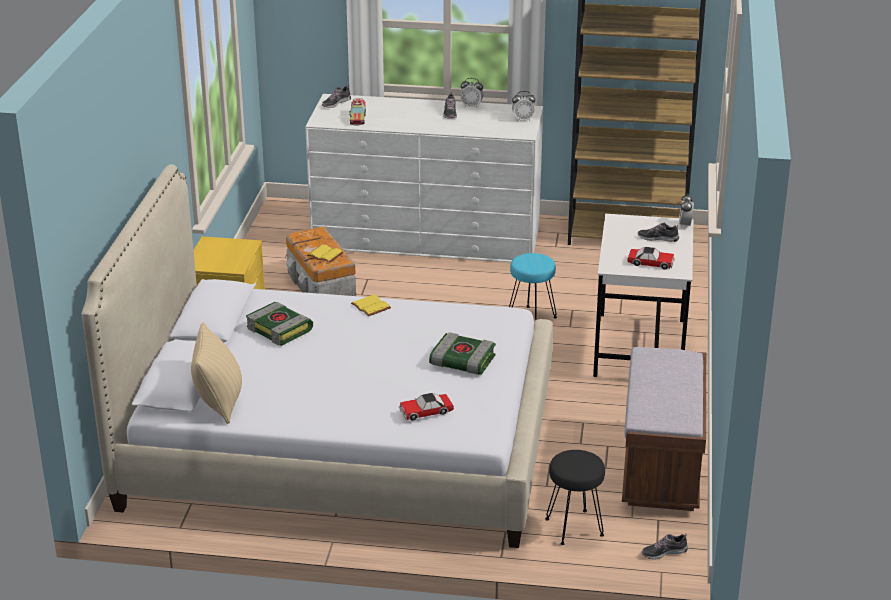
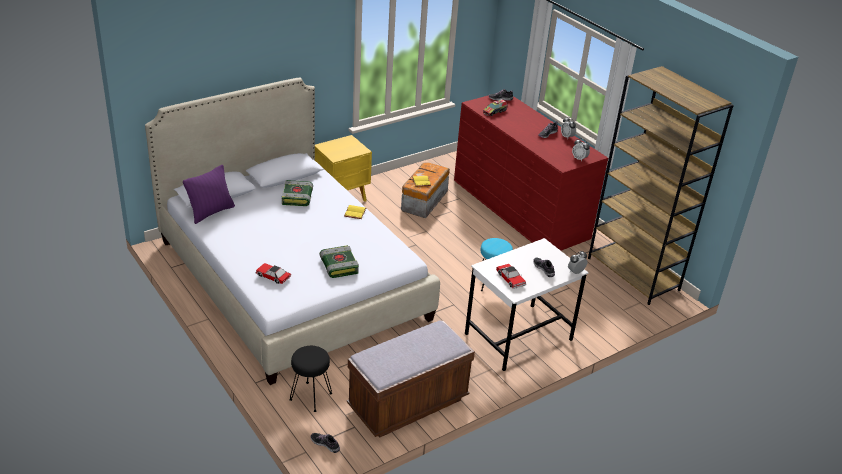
camera: 45 degrees right, 5 degrees up
(219, 402) = (211, 212): beige pillow -> purple pillow
(426, 237) = (520, 208): white dresser -> red dresser

